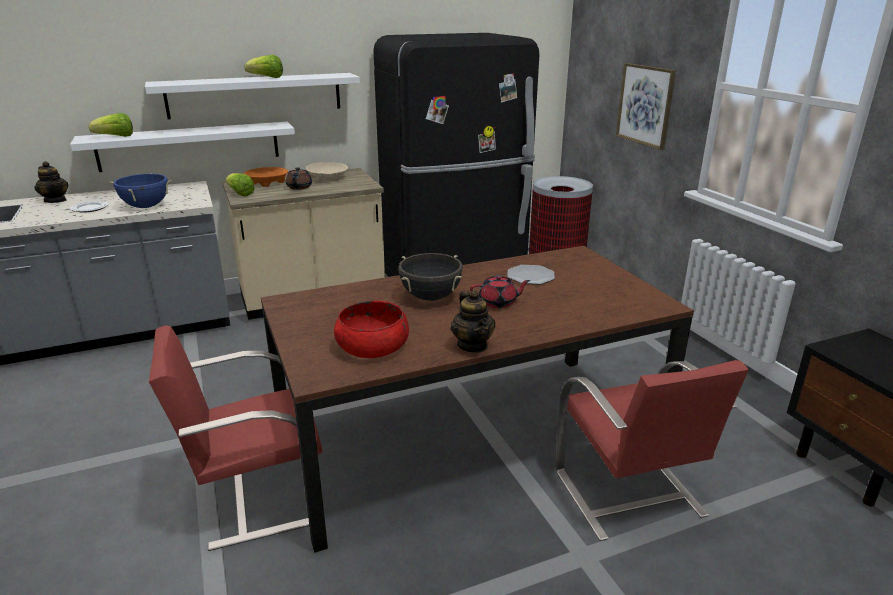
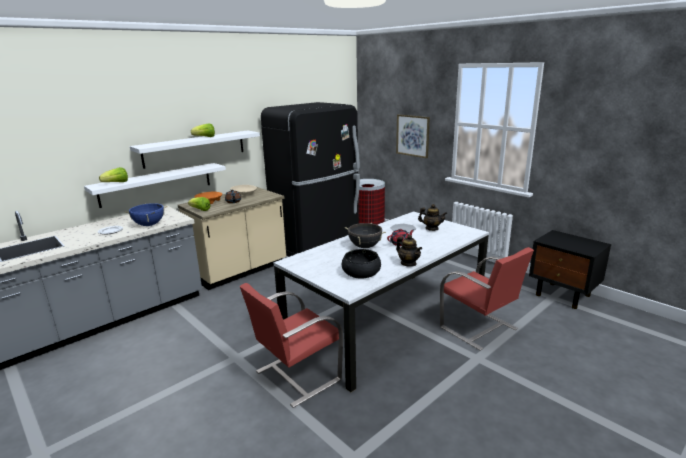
camera: 20 degrees left, 5 degrees down
(55, 200) = (77, 230): teapot -> teapot (431, 229)
(372, 346) = (361, 273): red bowl -> black bowl
(471, 436) = (387, 321): brown dining table -> white dining table

